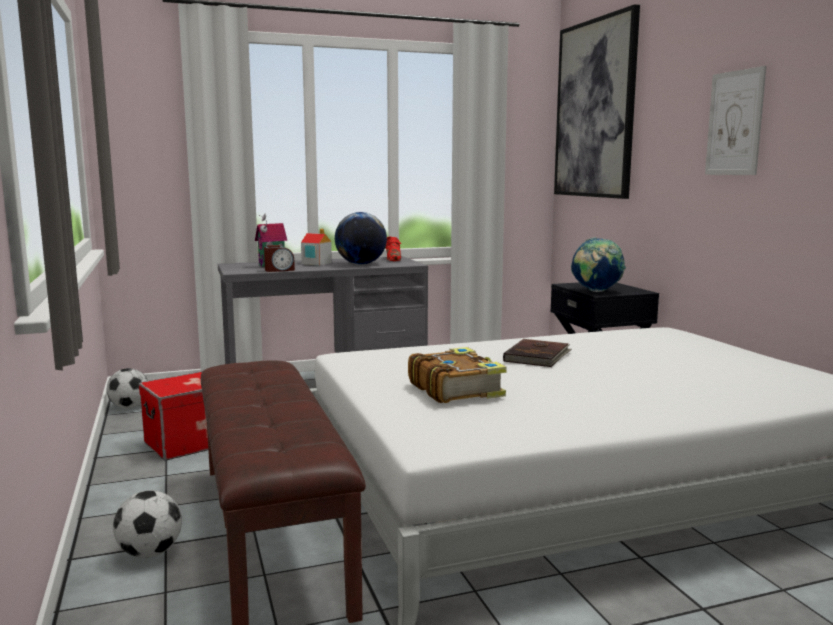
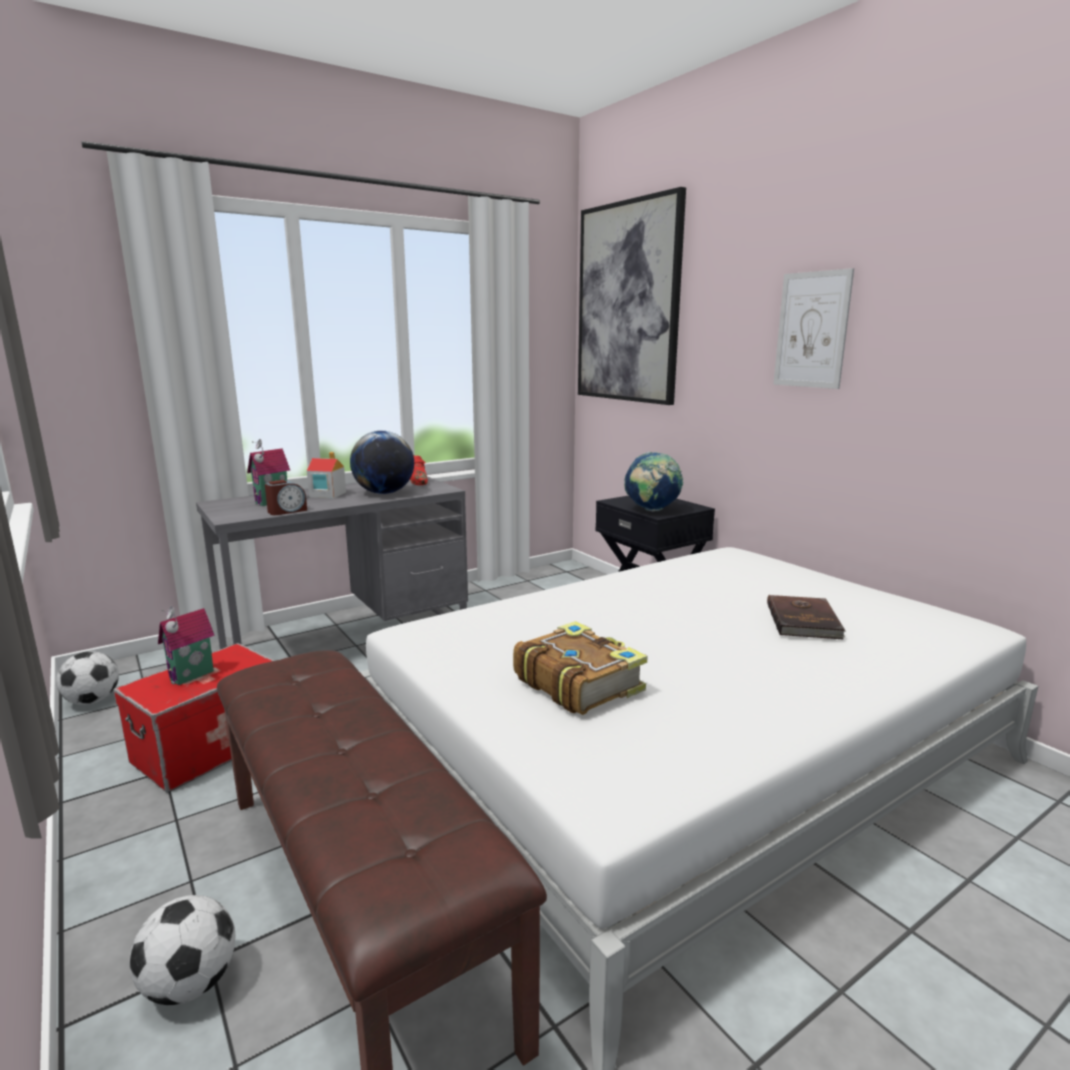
camera: 15 degrees left, 5 degrees up
(193, 381) = (193, 676): none -> toy house
(538, 356) = (637, 611): brown book -> brown book (804, 620)

